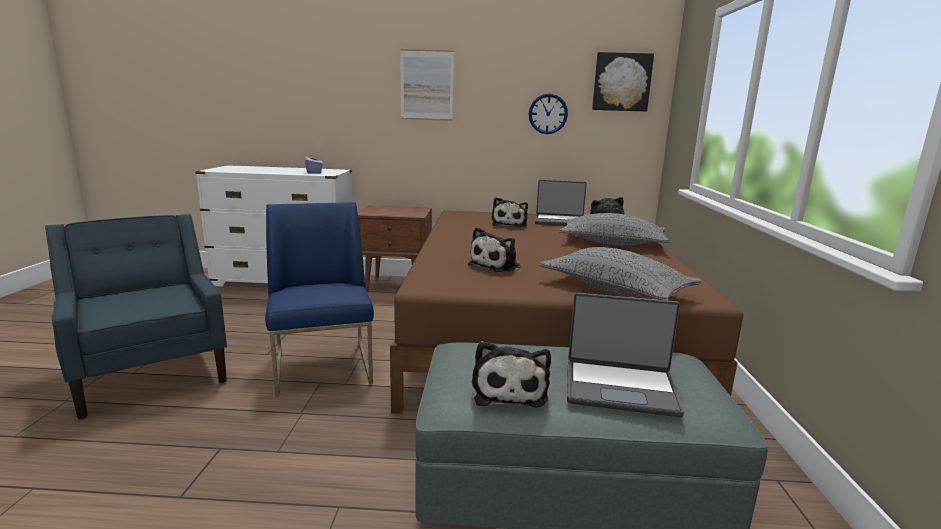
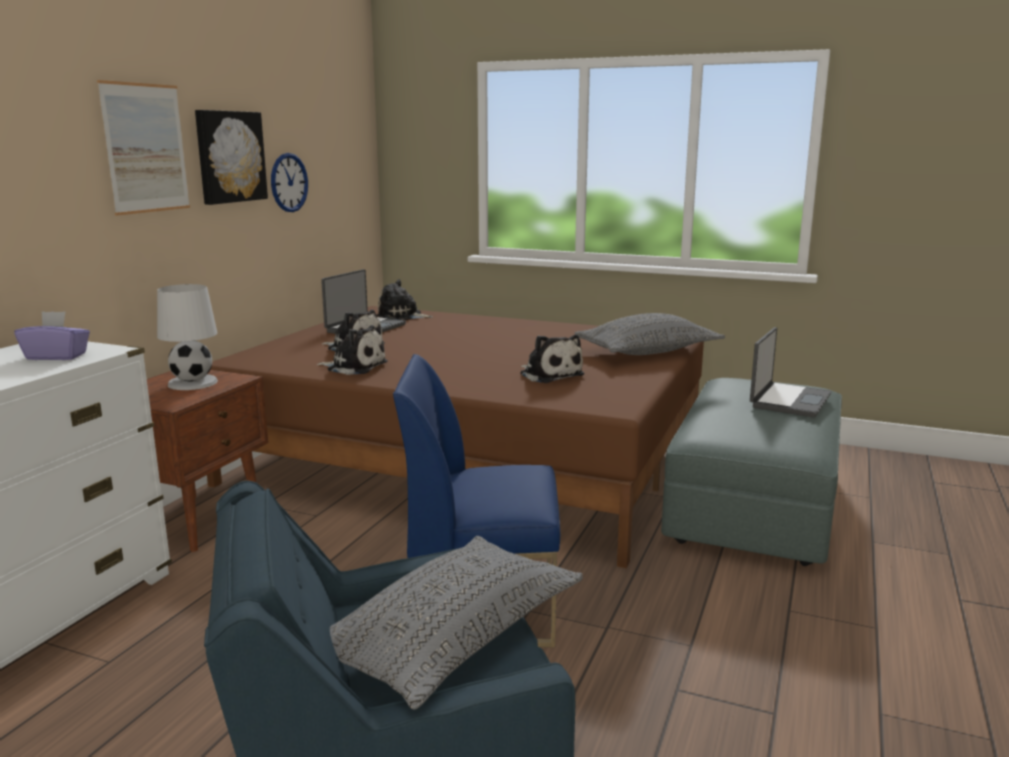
camera: 70 degrees left, 0 degrees up
(403, 211) = (193, 383): none -> white table lamp
(509, 390) = (793, 431): plush toy -> plush toy (354, 367)
(612, 243) = (488, 328): grey pillow -> grey pillow (453, 638)
(621, 82) = (343, 134): picture -> picture (229, 157)

